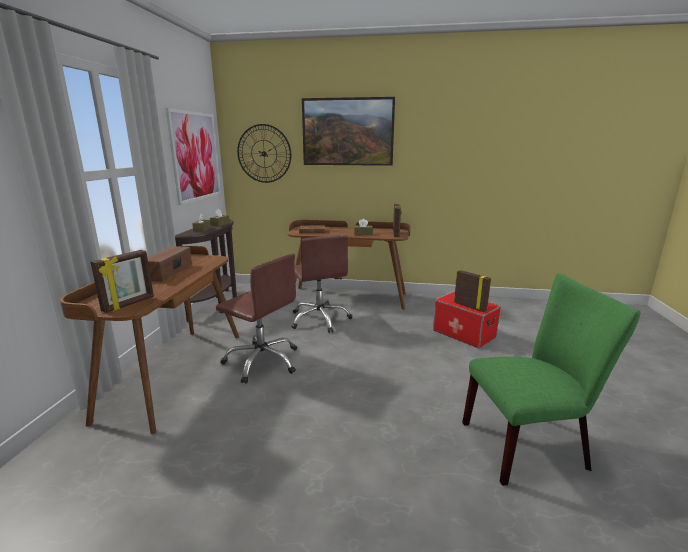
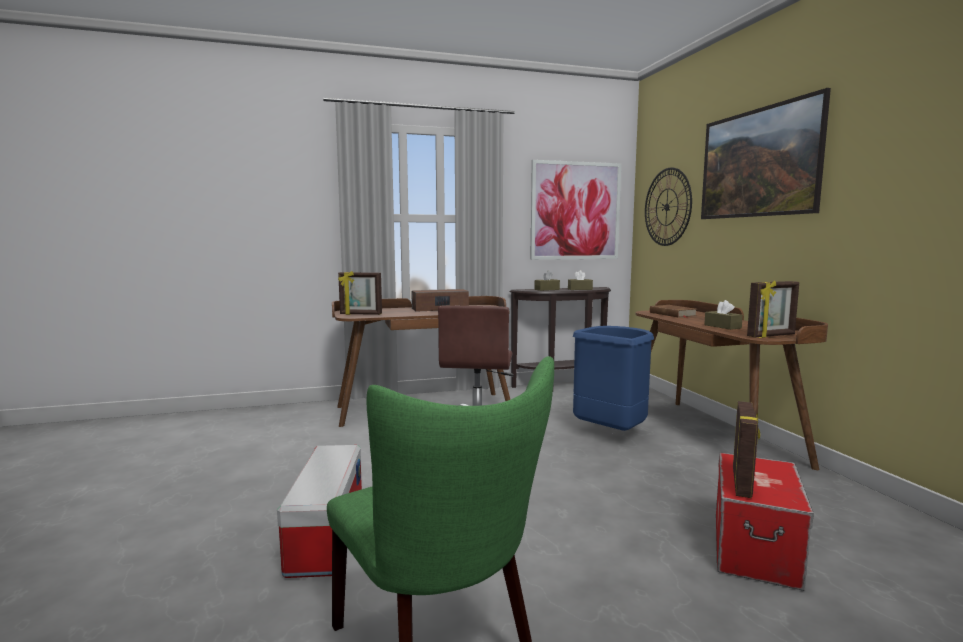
camera: 65 degrees right, 10 degrees down
(320, 319) = (611, 433): brown office chair -> blue trash can
(387, 474) = (326, 534): none -> storage box

